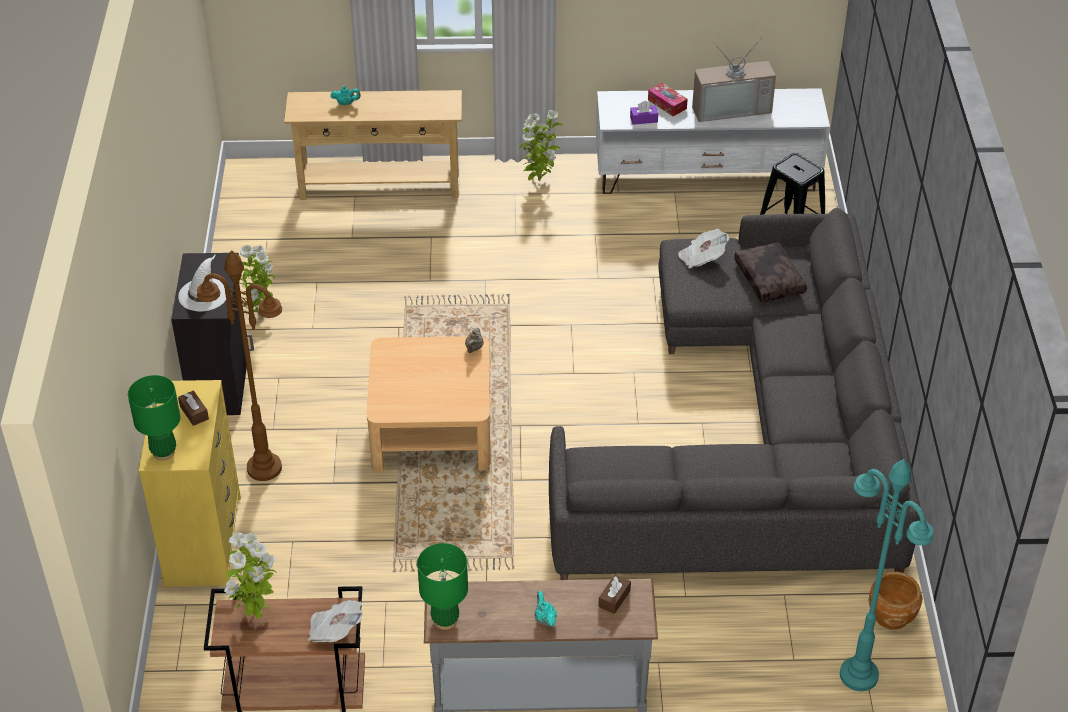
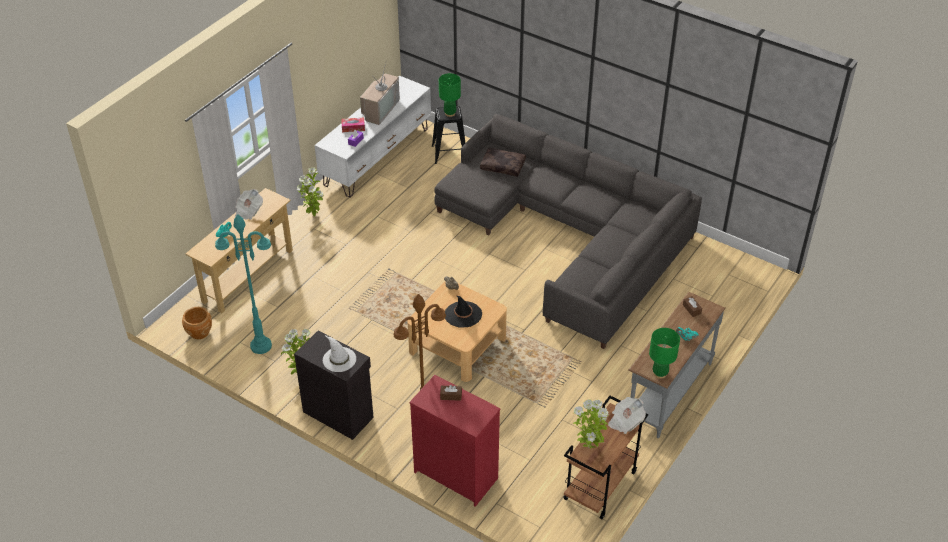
camera: 55 degrees left, 0 degrees up
(163, 452) = (471, 421): green table lamp -> green table lamp (450, 113)
(204, 541) = (456, 475): yellow dresser -> red dresser
(433, 383) = (463, 314): none -> black hat
(702, 258) = (464, 179): newspaper -> newspaper (248, 211)
(859, 675) = (737, 280): turquoise floor lamp -> turquoise floor lamp (261, 346)
(891, 616) = (712, 252): brown planter -> brown planter (199, 332)

